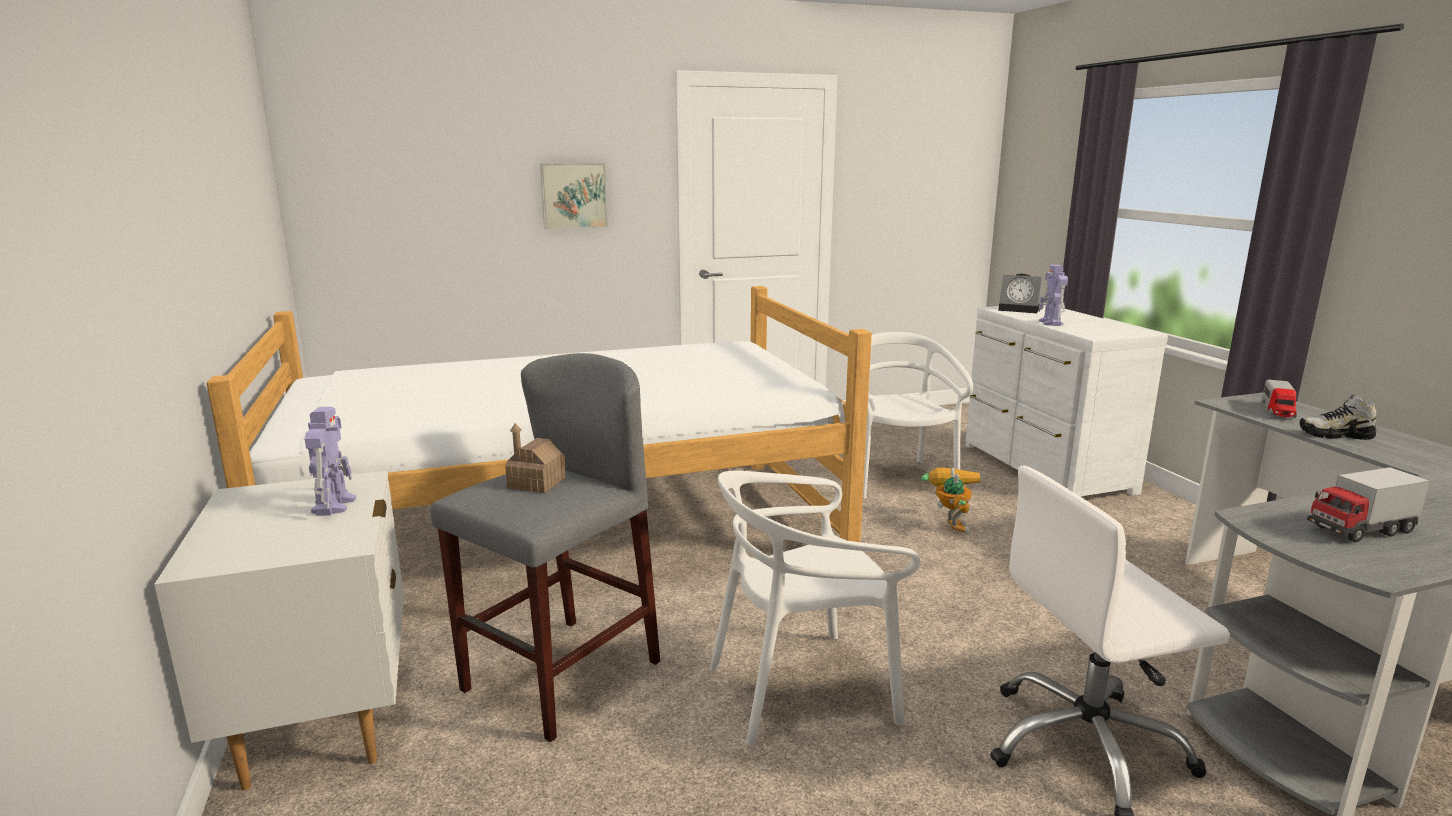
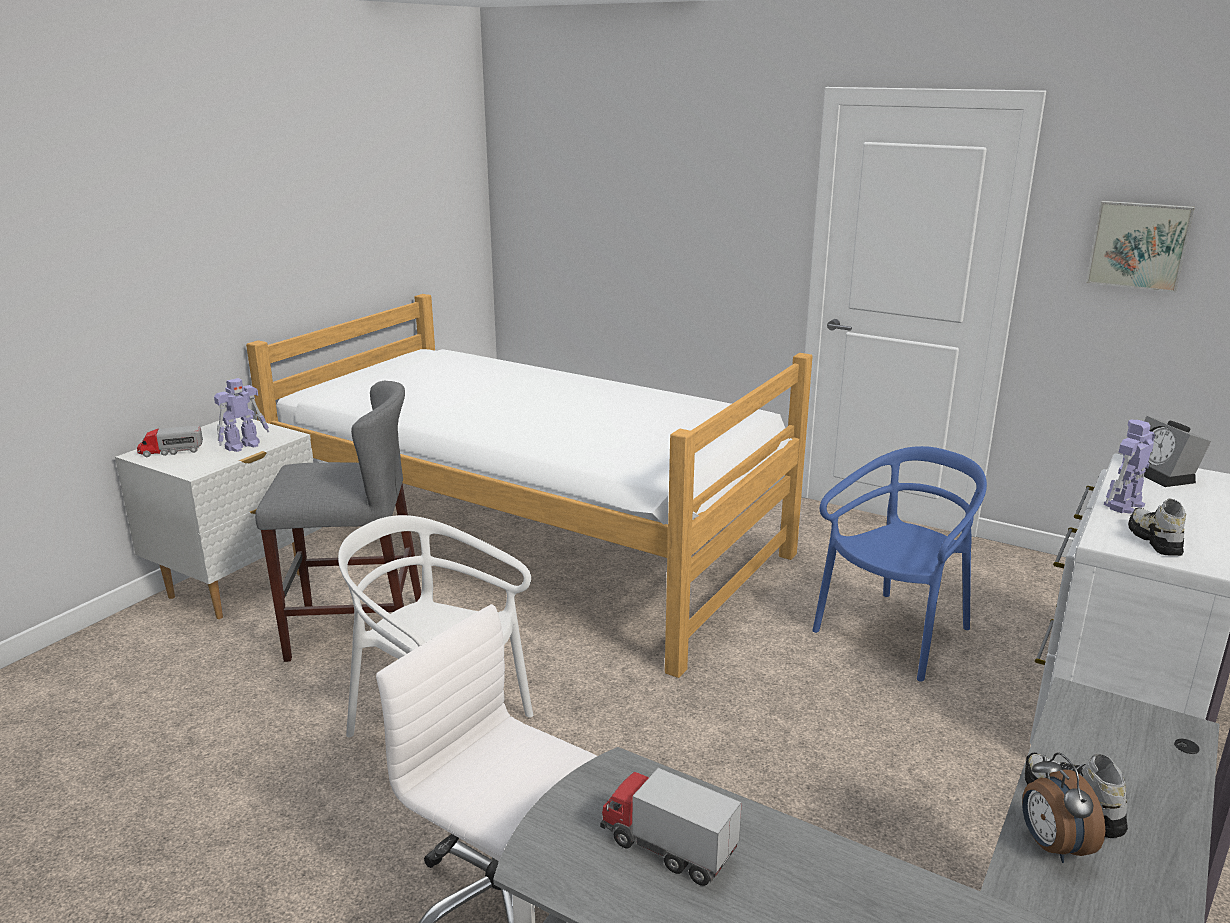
camera: 50 degrees right, 5 degrees up
(536, 483) = (332, 475): toy house -> none
(573, 195) = (707, 219): picture -> picture (1139, 245)
(898, 480) = (895, 634): white chair -> blue chair
(949, 525) = (836, 699): toy robot -> none
(1101, 330) = (1154, 540): none -> shoe
(1278, 410) = (1118, 743): toy truck -> toy truck (171, 451)
(1377, 450) = (1051, 846): none -> alarm clock

